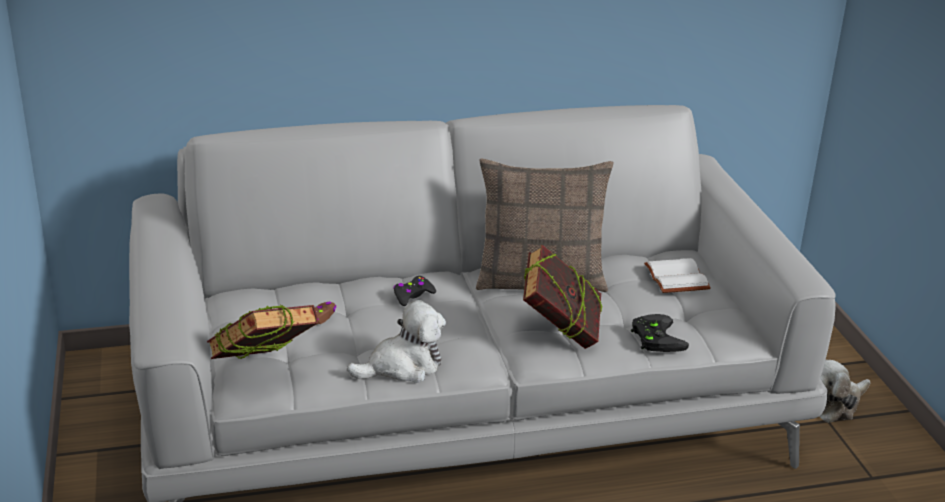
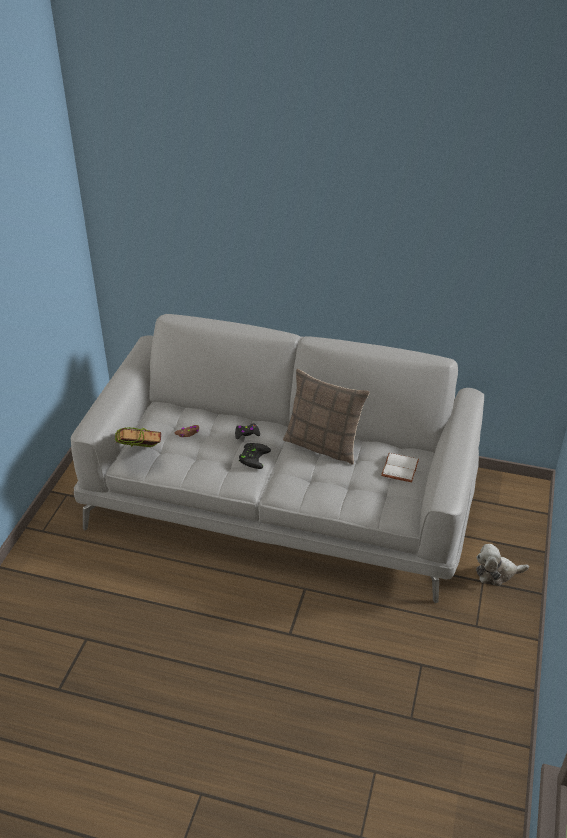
camera: 30 degrees right, 10 degrees up
(402, 366) = (208, 475): plush toy -> none
(560, 334) = (302, 483): book -> none
(655, 337) = (352, 502): black game controller -> black game controller (253, 456)

